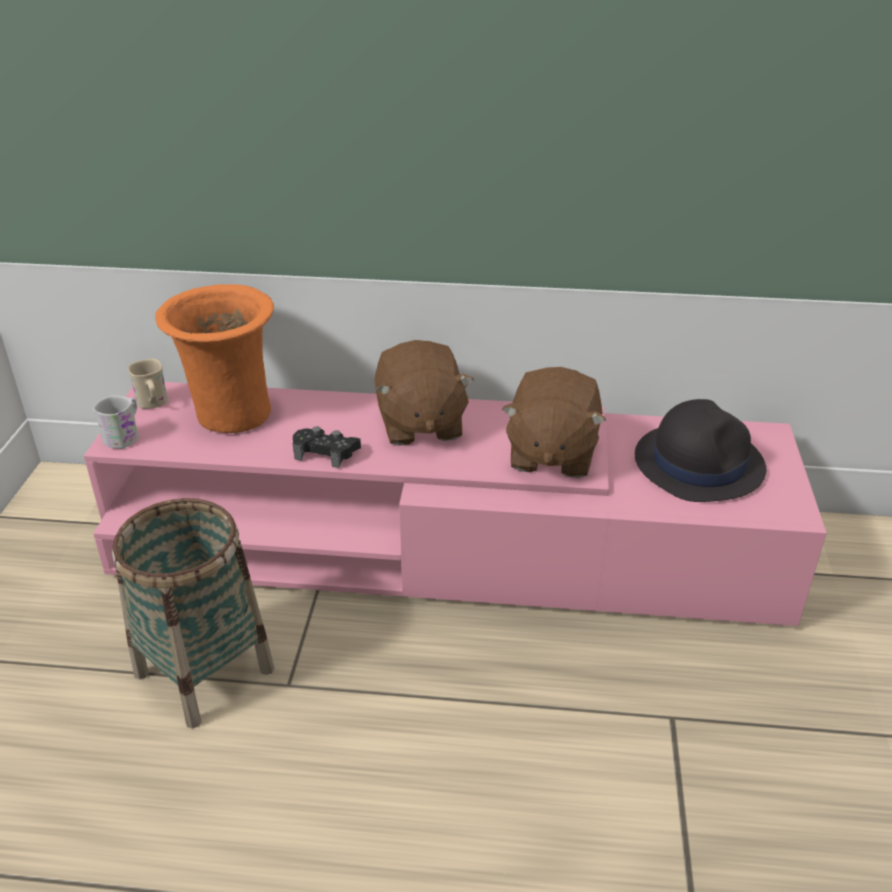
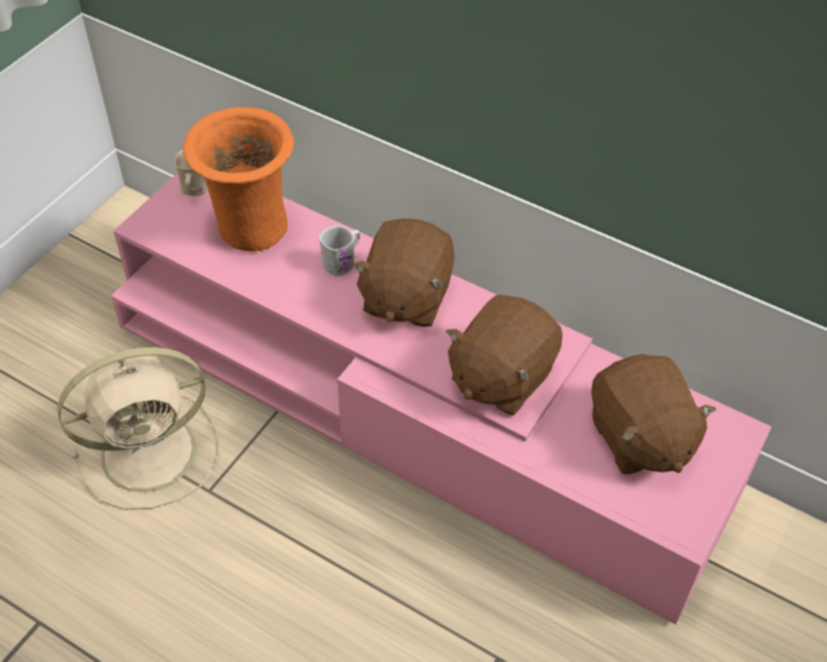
camera: 25 degrees right, 15 degrees up
(125, 436) = (154, 221): white mug -> white mug (342, 262)
(204, 671) = (153, 451): basket -> beige fan
(326, 452) = (305, 300): black game controller -> none
(698, 462) = (639, 438): black hat -> brown plush toy

